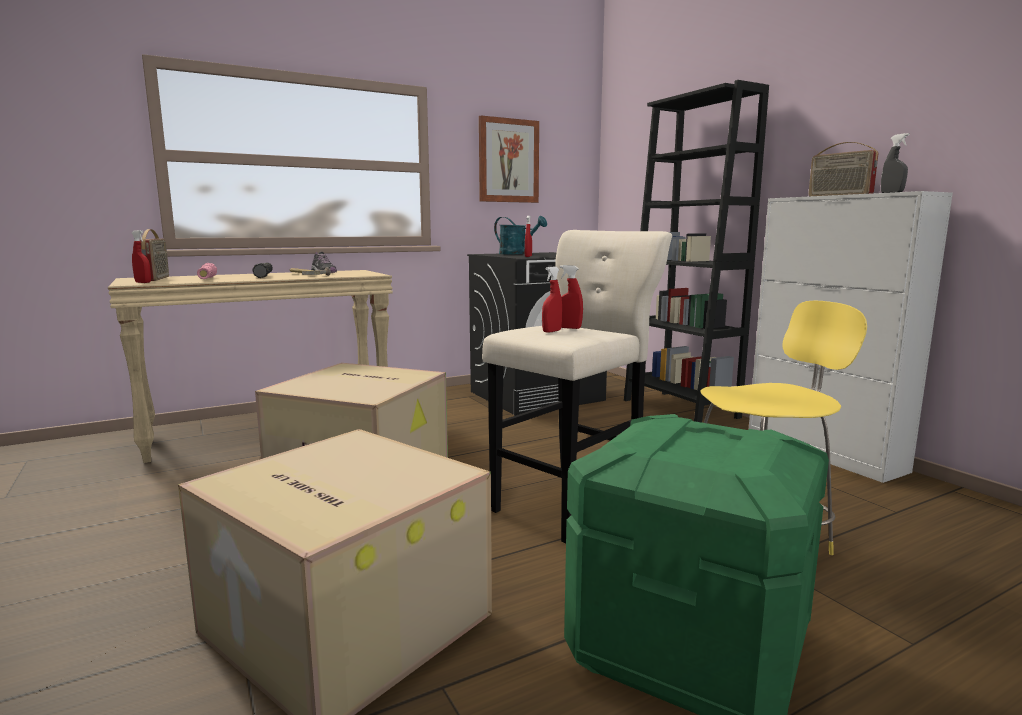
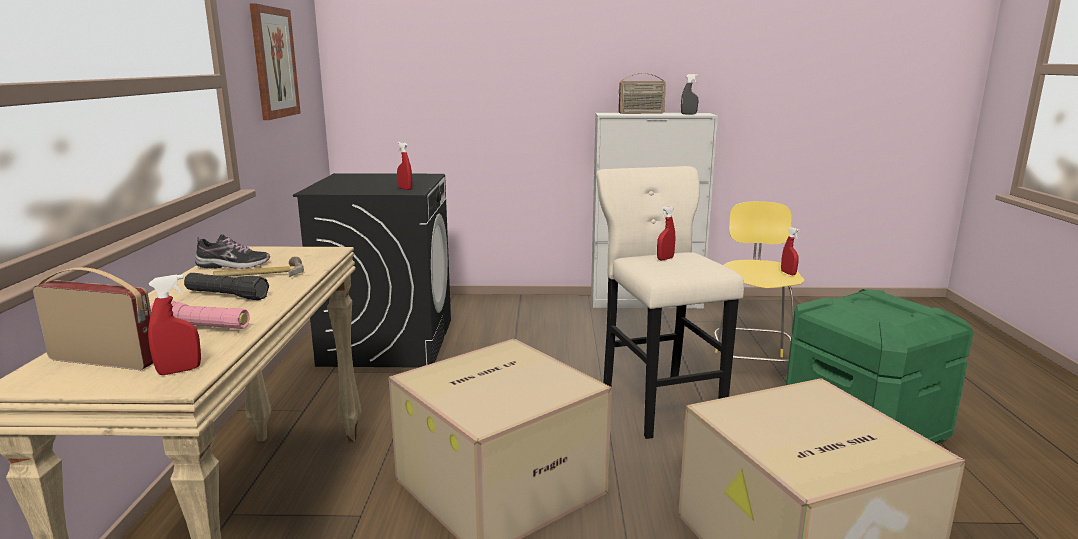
camera: 60 degrees left, 5 degrees up
(517, 254) = (343, 184): turquoise watering can -> none
(551, 331) = (678, 265): red spray bottle -> red spray bottle (788, 273)
(680, 408) = (511, 305): black bookcase -> none

